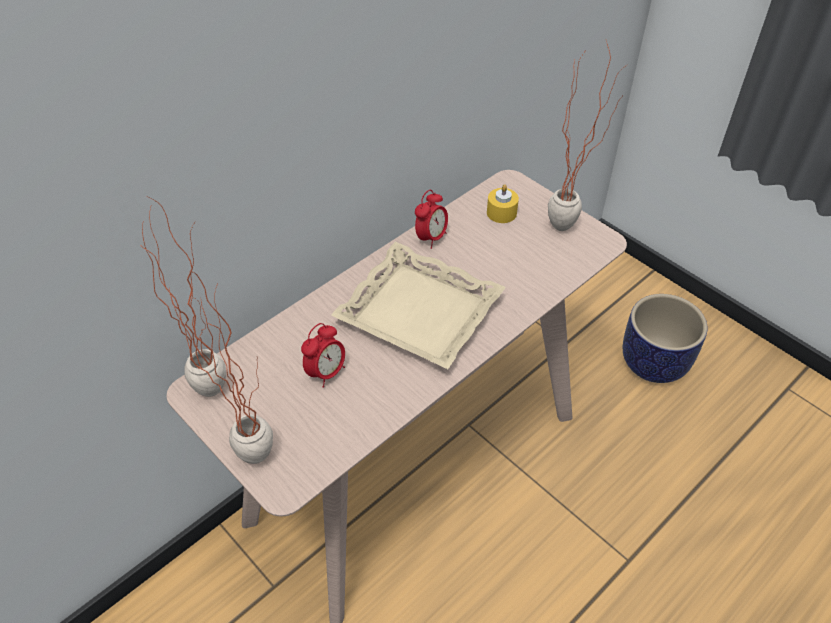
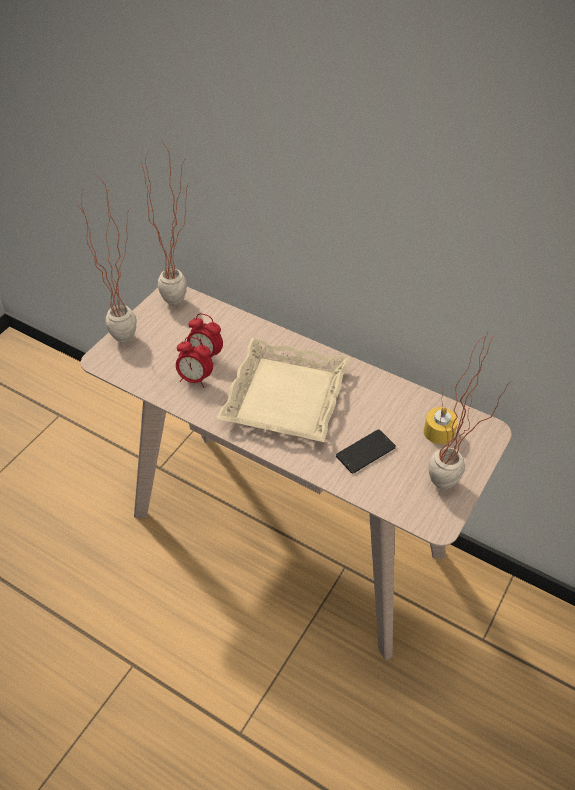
camera: 75 degrees right, 0 degrees up
(431, 238) = (379, 387): alarm clock -> alarm clock (195, 379)
(512, 267) = (365, 451): none -> phone
(655, 363) = (498, 742): planter -> none

